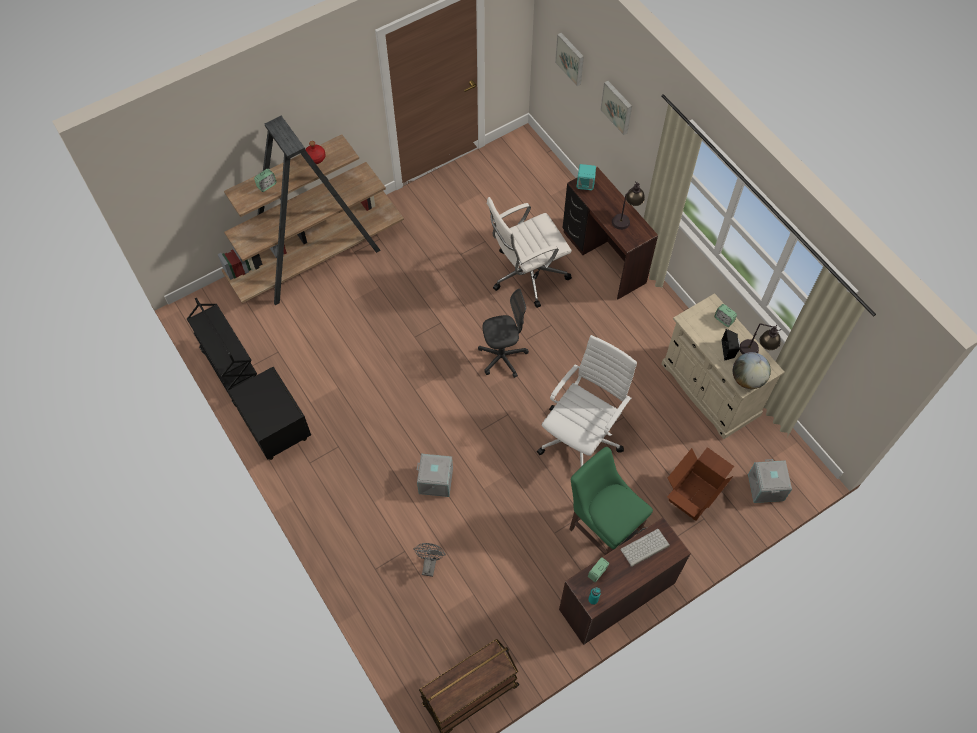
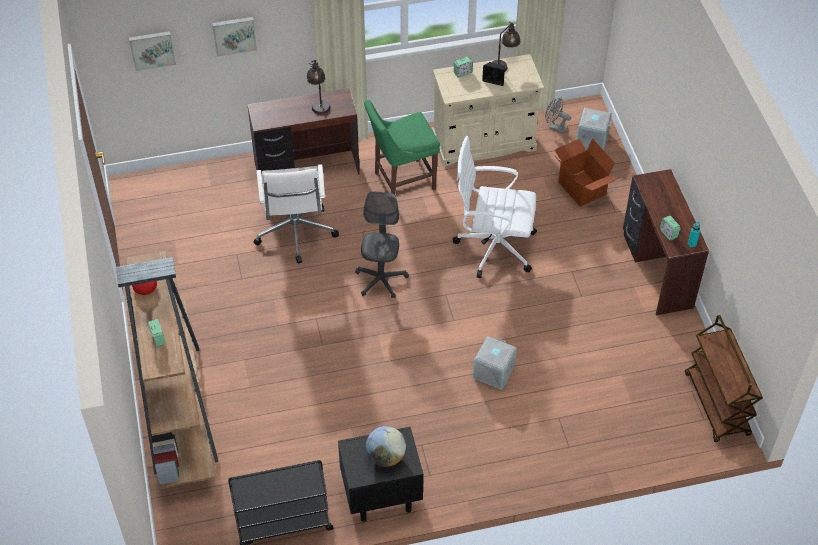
camera: 70 degrees left, 10 degrees down
(429, 563) = (578, 400): grey fan -> grey fan (555, 127)
(581, 437) = (493, 246): white office chair -> white office chair turned 45 degrees counterclockwise
(585, 184) = (263, 119): turquoise speaker -> none
(602, 528) = (589, 260): green chair -> green chair (401, 181)
(644, 548) = (657, 196): keyboard -> none
(747, 379) = (527, 78): globe -> globe (386, 456)

